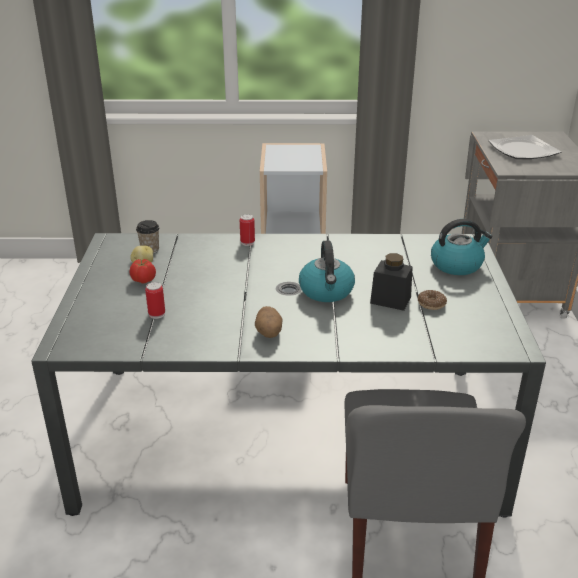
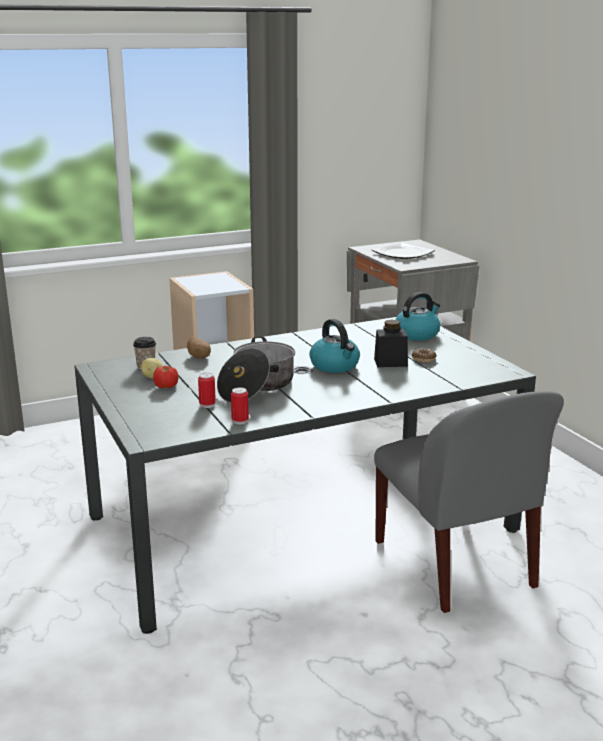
camera: 25 degrees left, 10 degrees down
(224, 301) = (257, 387): none -> cooking pot
(247, 242) = (230, 348): can -> can (240, 421)
(269, 333) = (318, 398): potato -> potato (199, 357)

